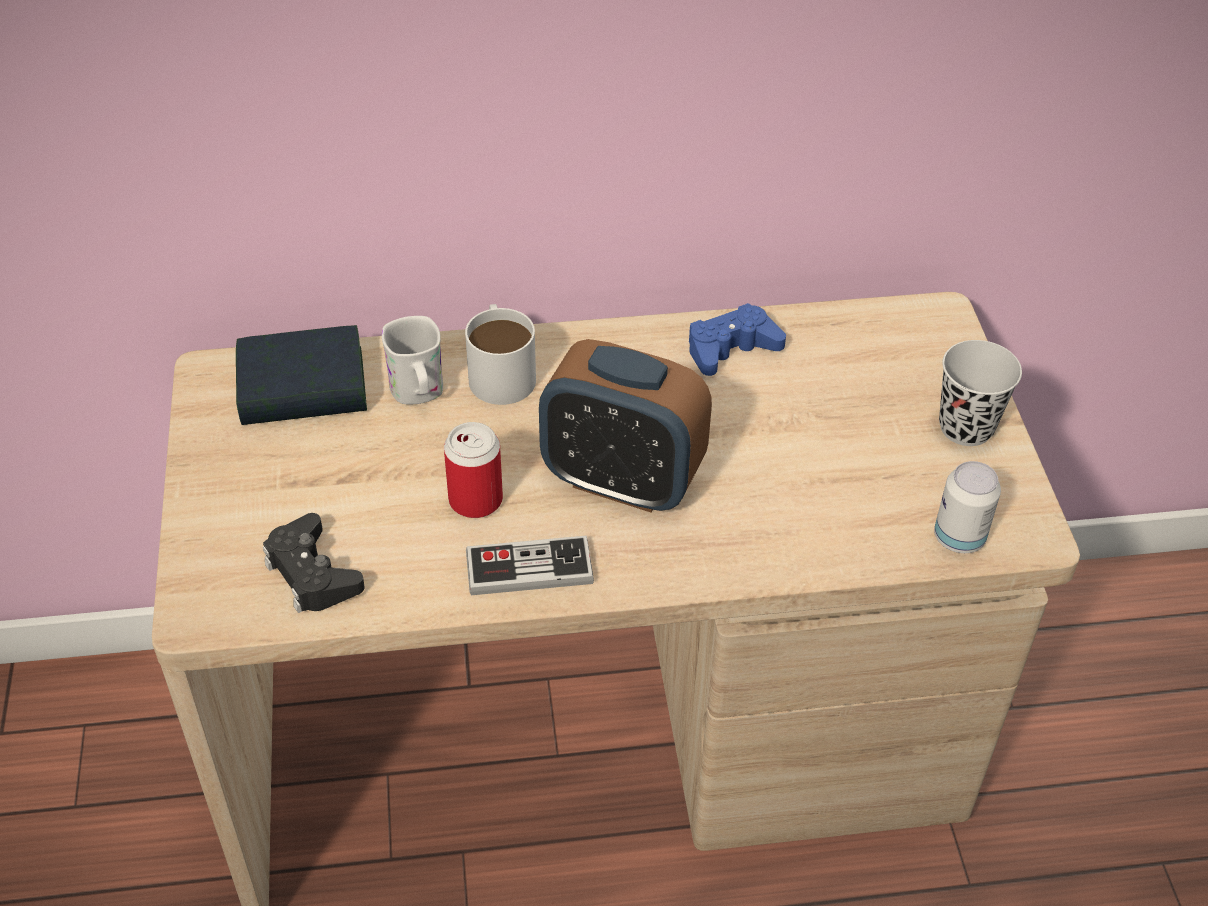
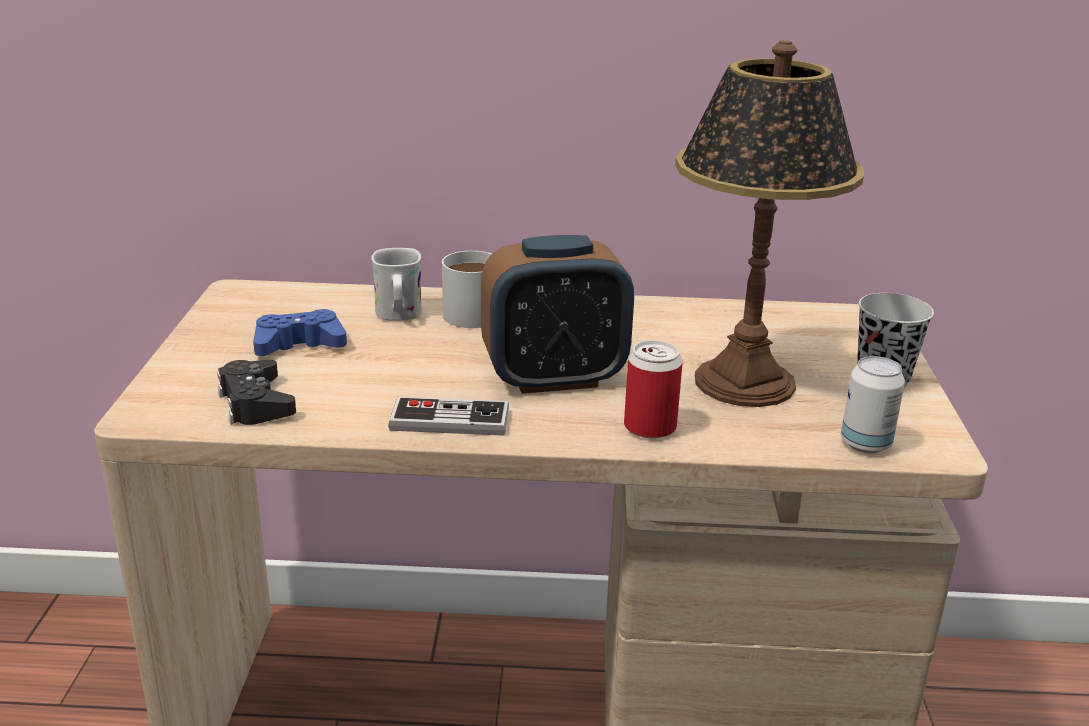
camera: 10 degrees right, 20 degrees down
(303, 388) = (305, 304): book -> none
(475, 500) = (419, 376): can -> can (650, 427)
(622, 481) = (554, 378): alarm clock -> alarm clock turned 45 degrees counterclockwise
(731, 348) = (676, 317): blue game controller -> blue game controller (299, 345)
(822, 456) = (743, 382): none -> table lamp

